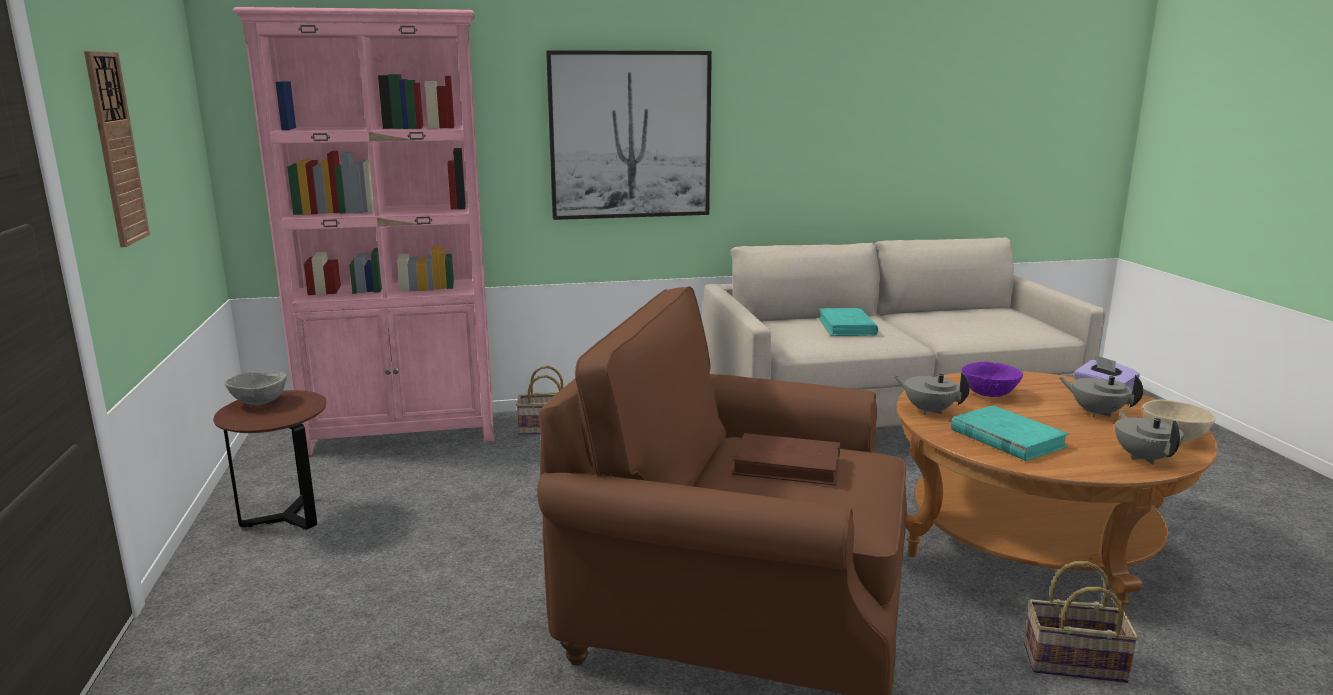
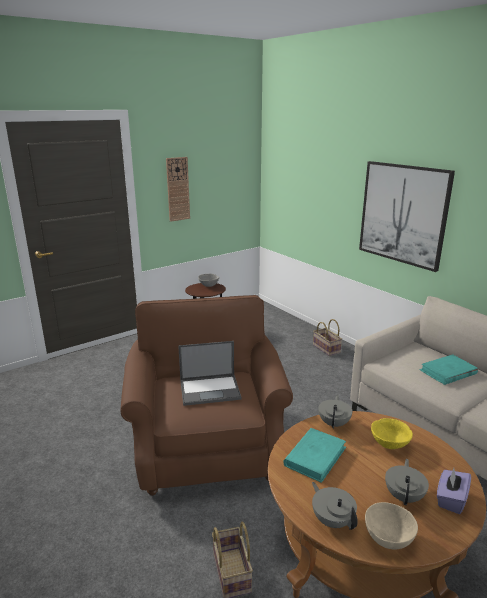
camera: 65 degrees right, 5 degrees up
(403, 434) = (286, 323): pink bookcase -> none
(788, 465) = (210, 389): brown book -> laptop
(990, 395) = (389, 444): purple bowl -> yellow bowl
(1144, 458) = (332, 520): grey teapot -> grey teapot turned 90 degrees counterclockwise

